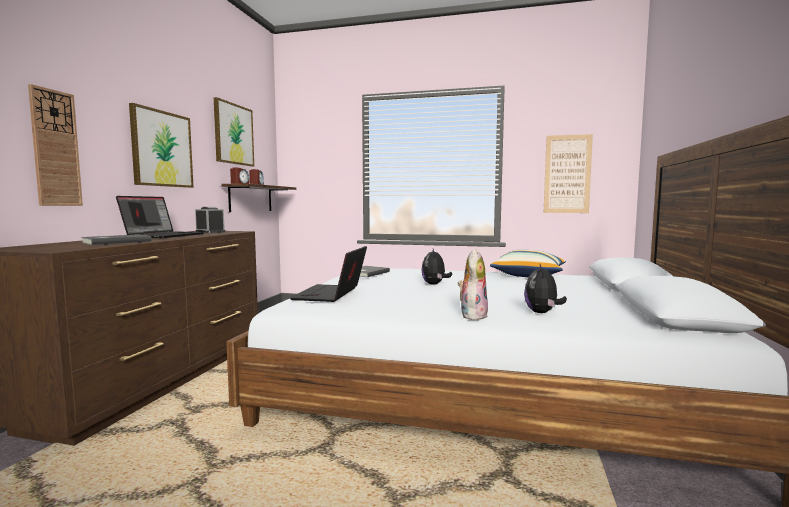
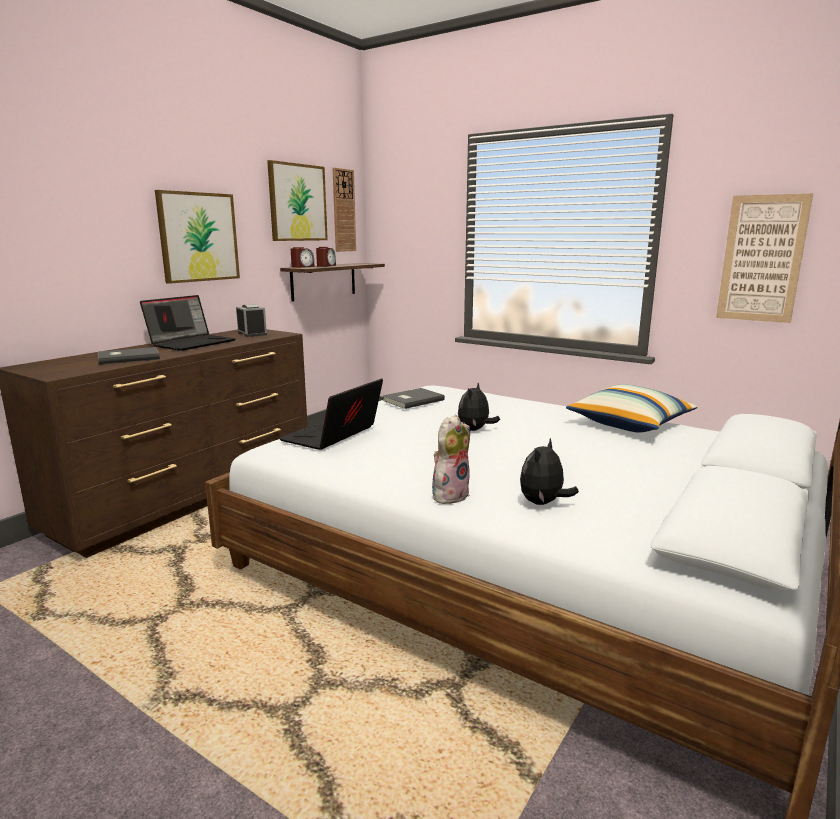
camera: 20 degrees right, 10 degrees up
(55, 148) = (74, 256): wall clock -> wall clock (343, 210)

